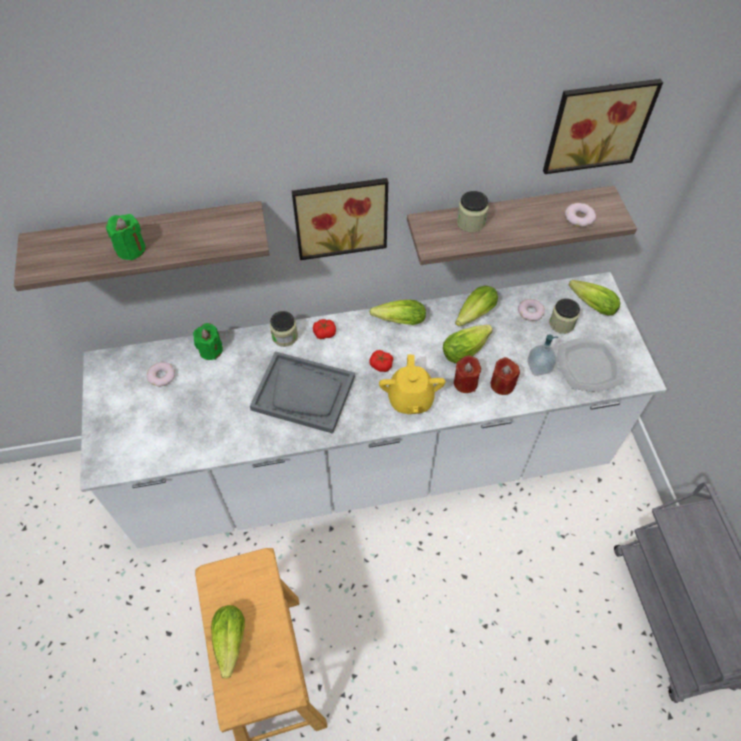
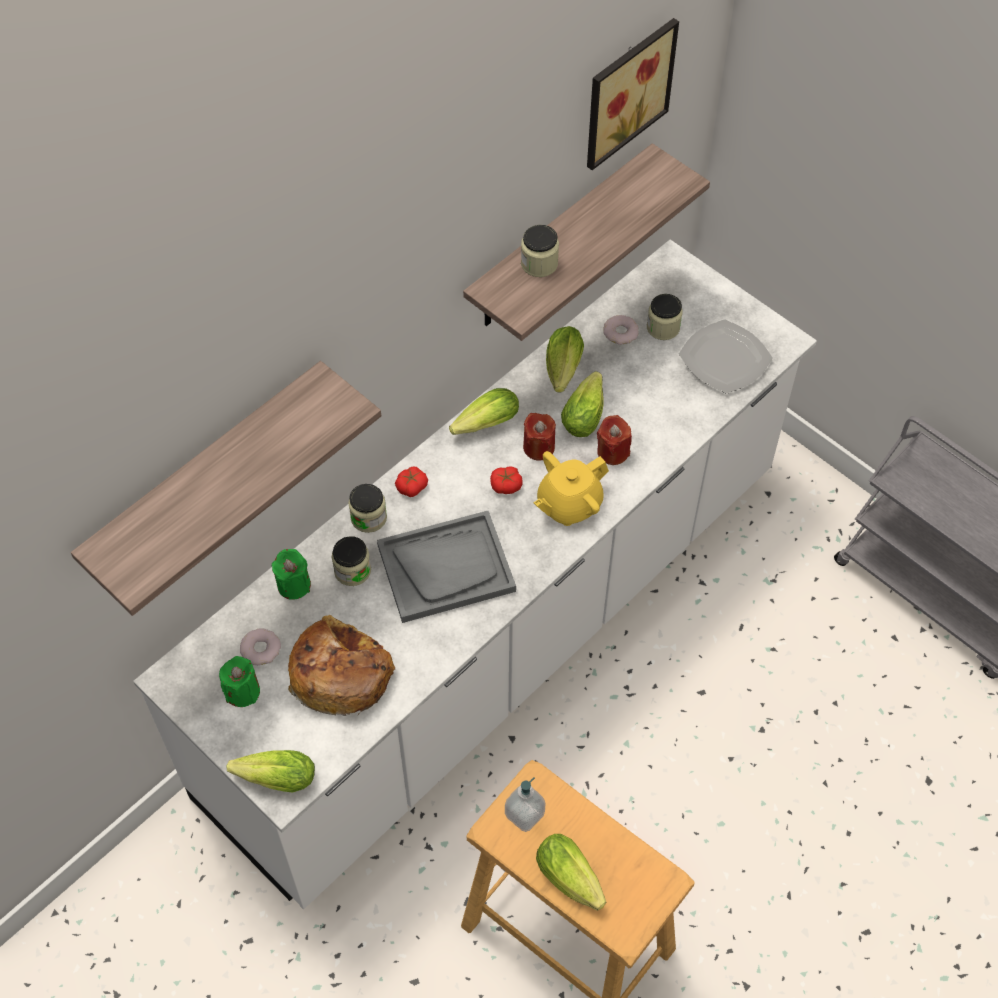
camera: 35 degrees left, 0 degrees up
(131, 249) = (226, 494): green candle -> green candle (242, 691)
(191, 417) = (340, 673): none -> bread
(249, 362) = (352, 570): none -> jar
(340, 215) = (398, 331): picture -> none
(410, 399) = (568, 504): yellow teapot -> yellow teapot turned 90 degrees clockwise
(502, 384) = (652, 431): red candle -> red candle (538, 447)
(539, 367) = (675, 389): soap dispenser -> soap dispenser (524, 814)
(579, 217) = (645, 199): donut -> none
(589, 304) = (675, 288): lettuce -> lettuce (272, 777)

